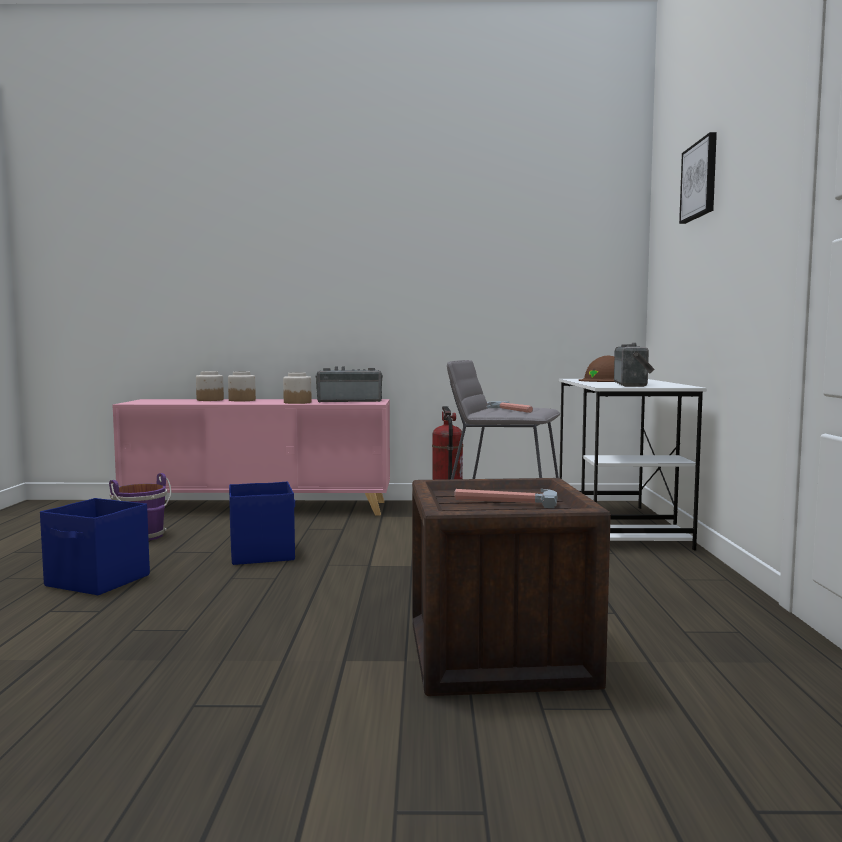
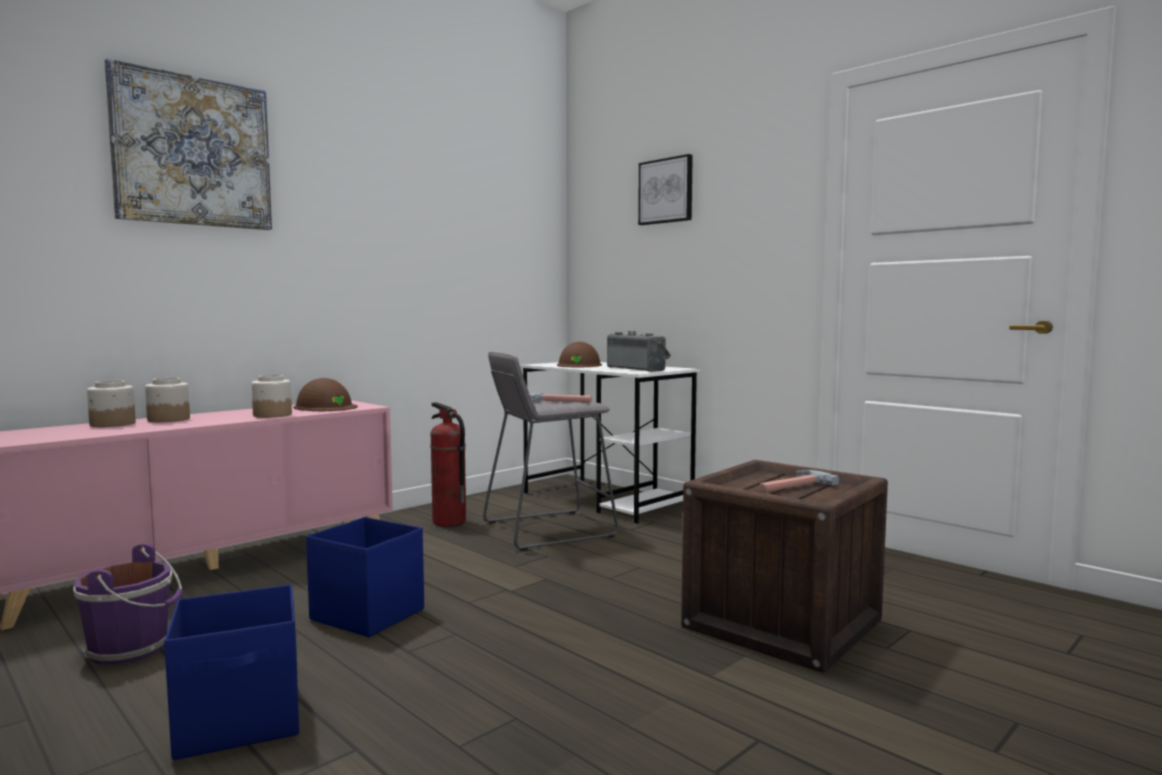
camera: 45 degrees left, 0 degrees up
(276, 209) = (193, 151): none -> picture
(349, 401) = (325, 407): radio -> brown hard hat

